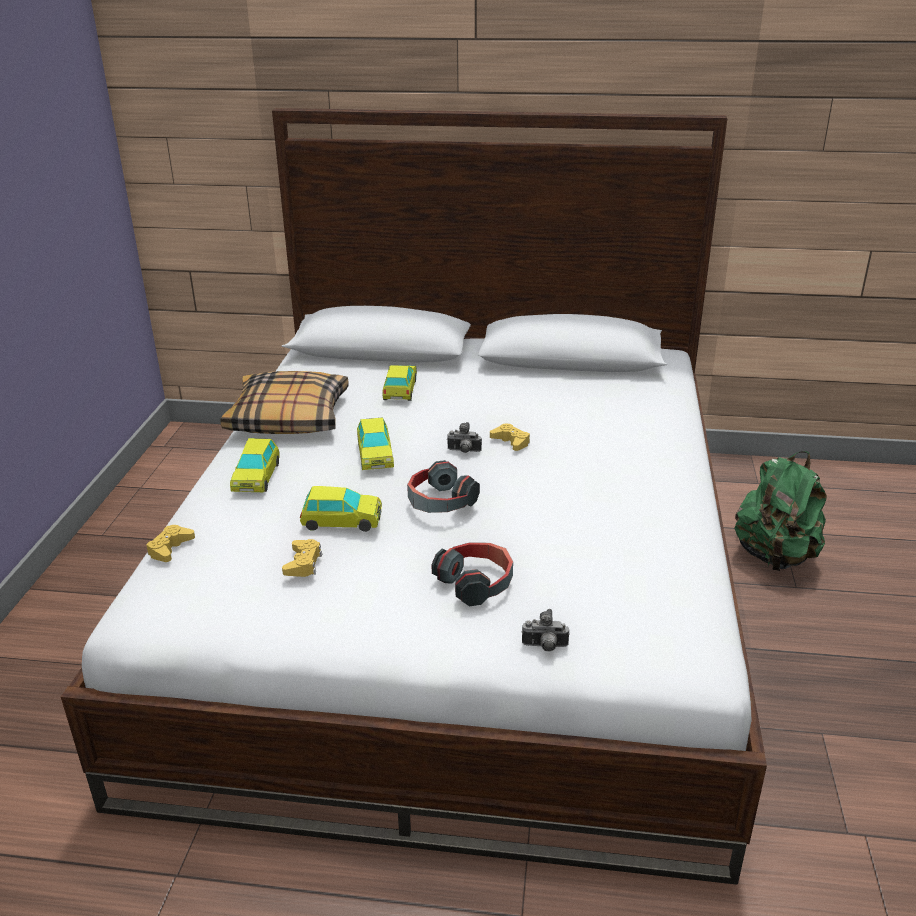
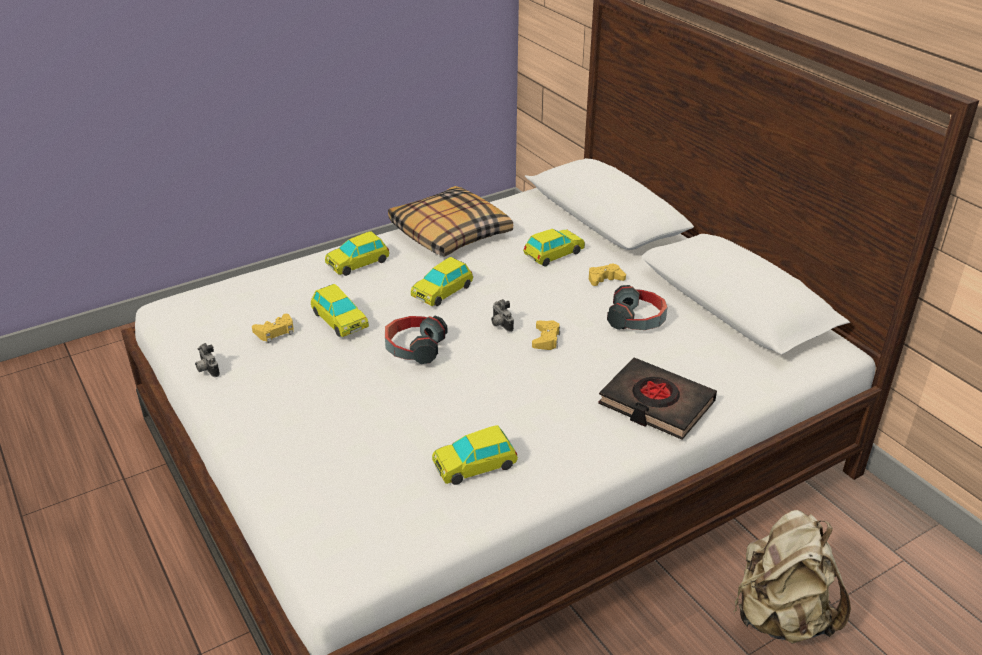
camera: 50 degrees right, 5 degrees up
(170, 548) = (246, 278): yellow game controller -> yellow game controller (605, 279)
(476, 583) = (333, 414): headphones -> headphones (637, 320)
(545, 647) = (285, 480): camera -> camera (207, 370)
(636, 539) = (474, 465): none -> toy car
(649, 436) = (656, 404): none -> black book
(775, 556) = (780, 617): green backpack -> beige backpack

